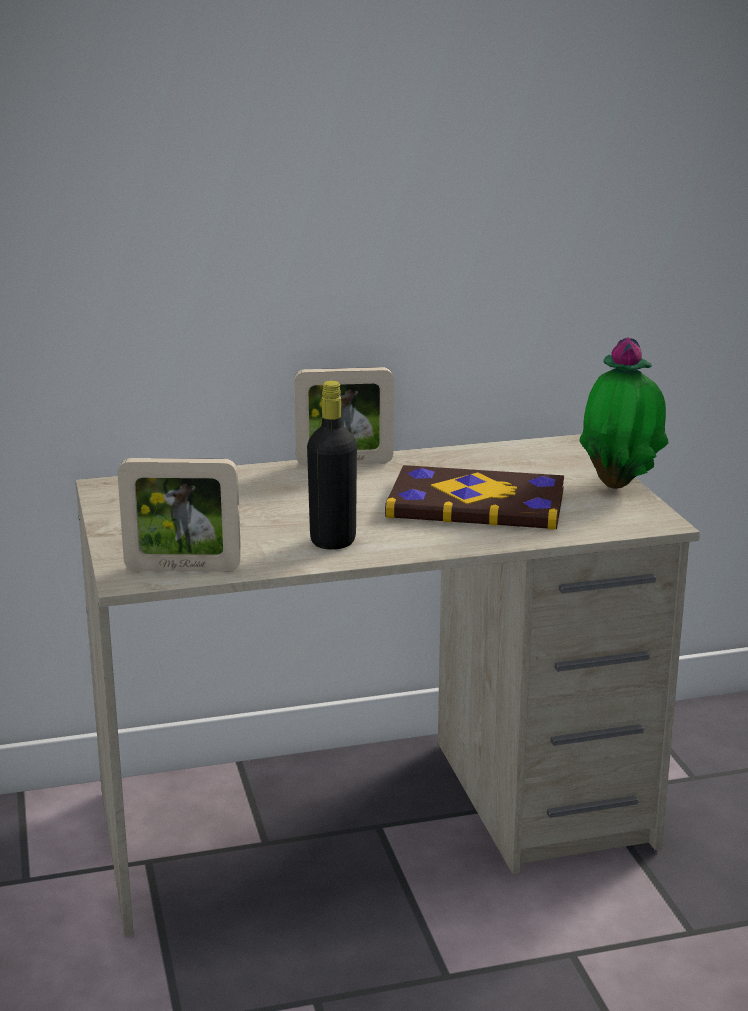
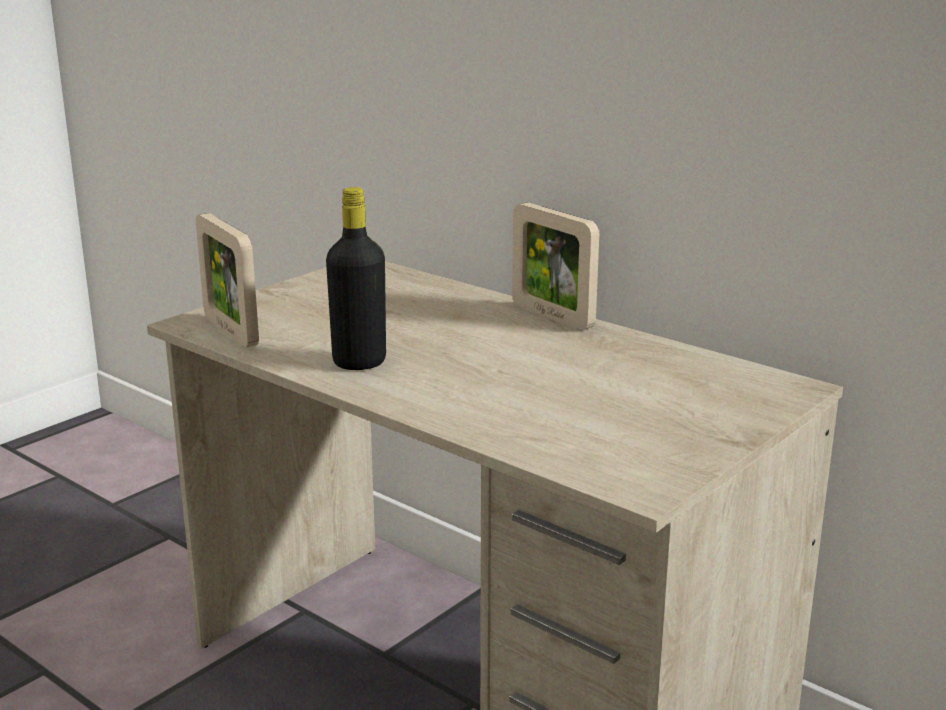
camera: 55 degrees right, 0 degrees up
(477, 503) = (545, 390): book -> none
(620, 485) = (720, 442): potted plant -> none

